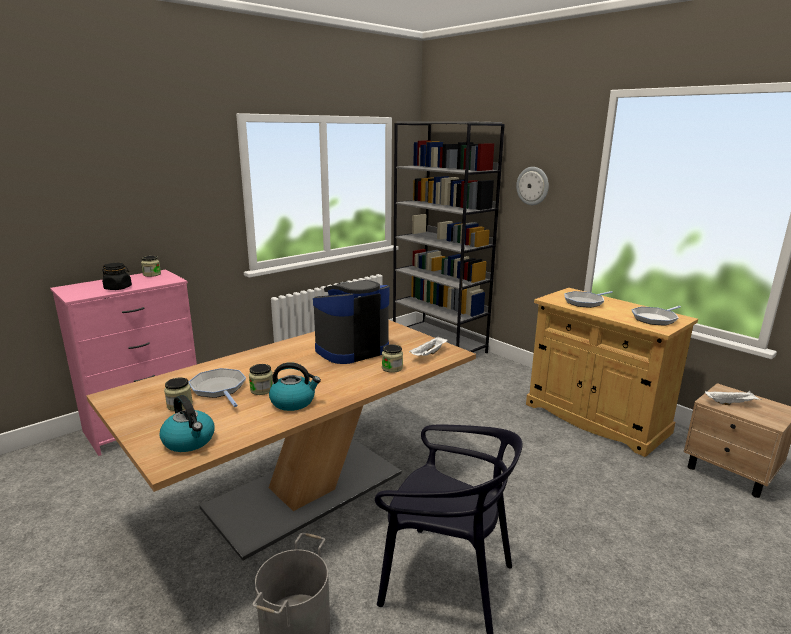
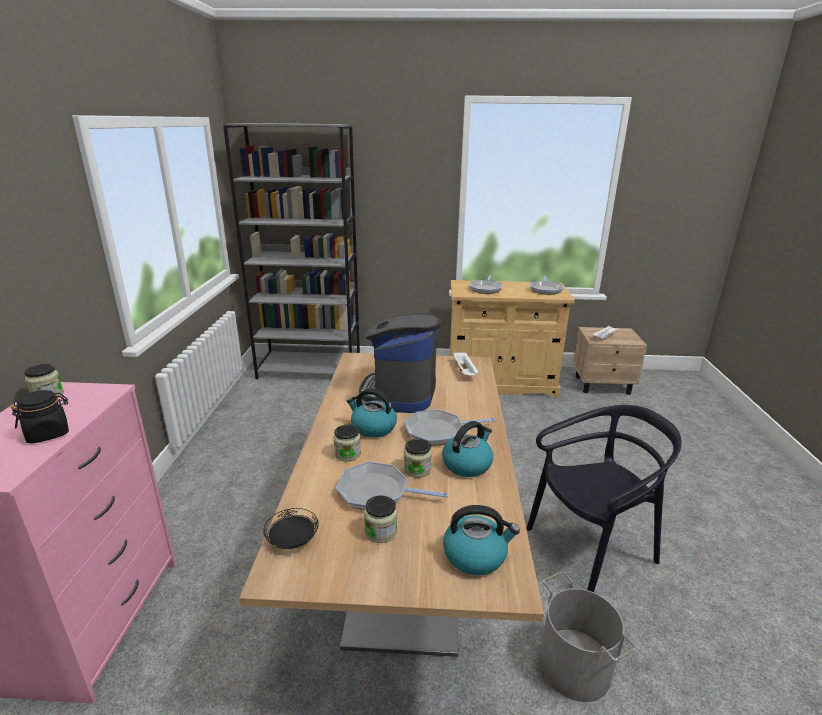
camera: 45 degrees left, 5 degrees up
(145, 387) = (292, 540): none -> black plate
(291, 359) = (373, 427): none -> kettle
(321, 378) = (438, 431): none -> frying pan
(392, 368) = (467, 395): jar -> jar (347, 454)
(533, 186) = (392, 189): wall clock -> none

